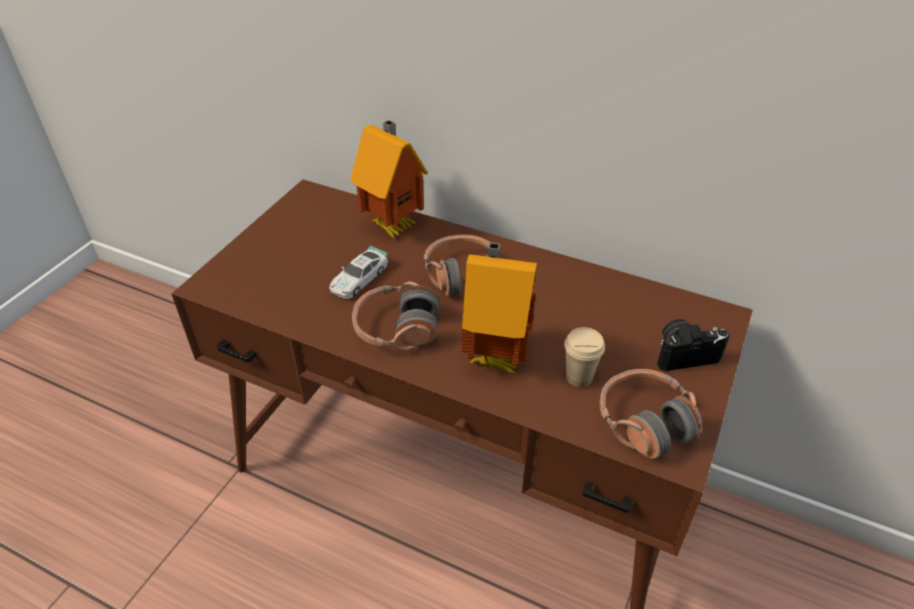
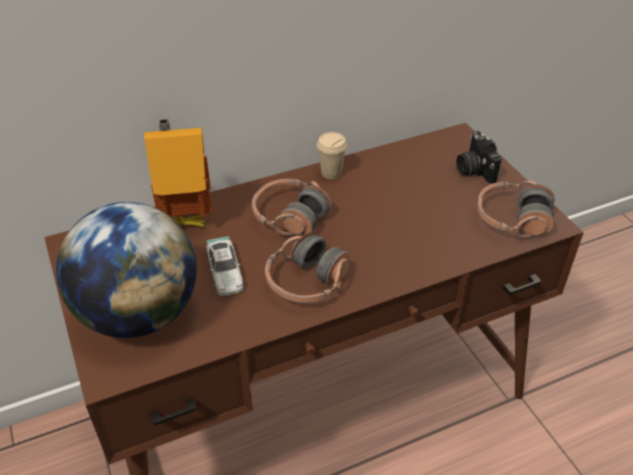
camera: 50 degrees left, 0 degrees up
(273, 264) = (139, 314): none -> globe
(496, 357) = (391, 248): toy house -> none
(579, 377) = (449, 223): beige cup -> beige cup (331, 173)
(684, 354) = (474, 170): camera -> camera turned 45 degrees counterclockwise

